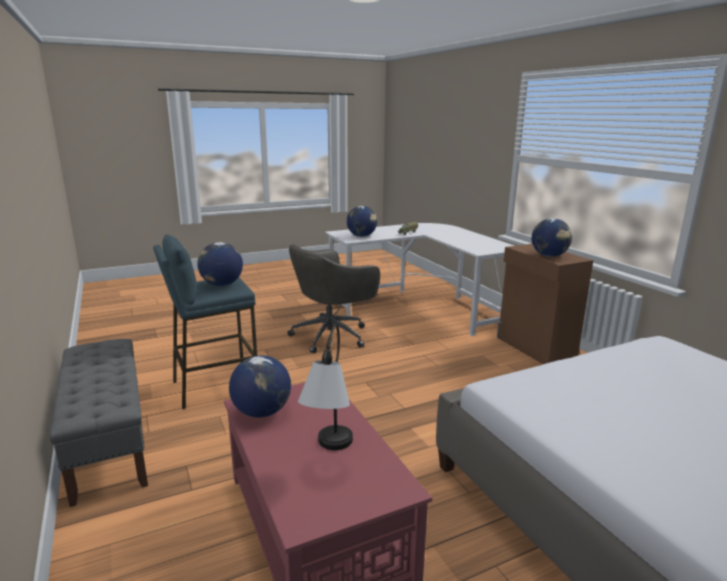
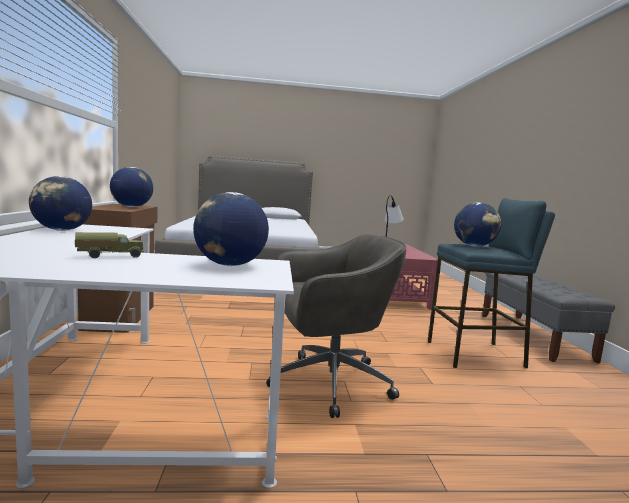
camera: 160 degrees left, 10 degrees down
(262, 412) = (418, 255): globe -> globe (62, 230)

